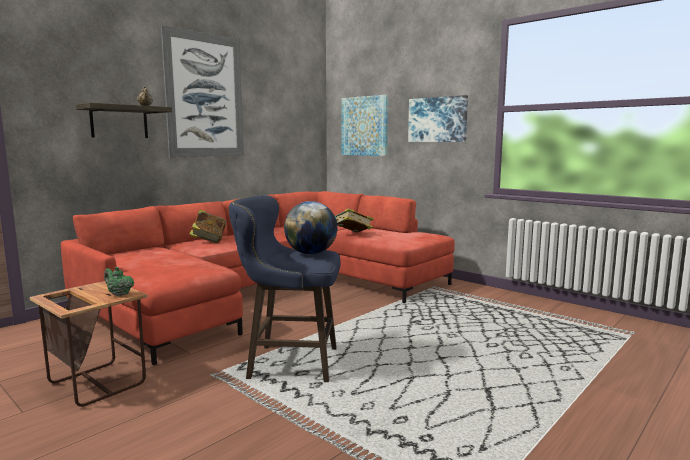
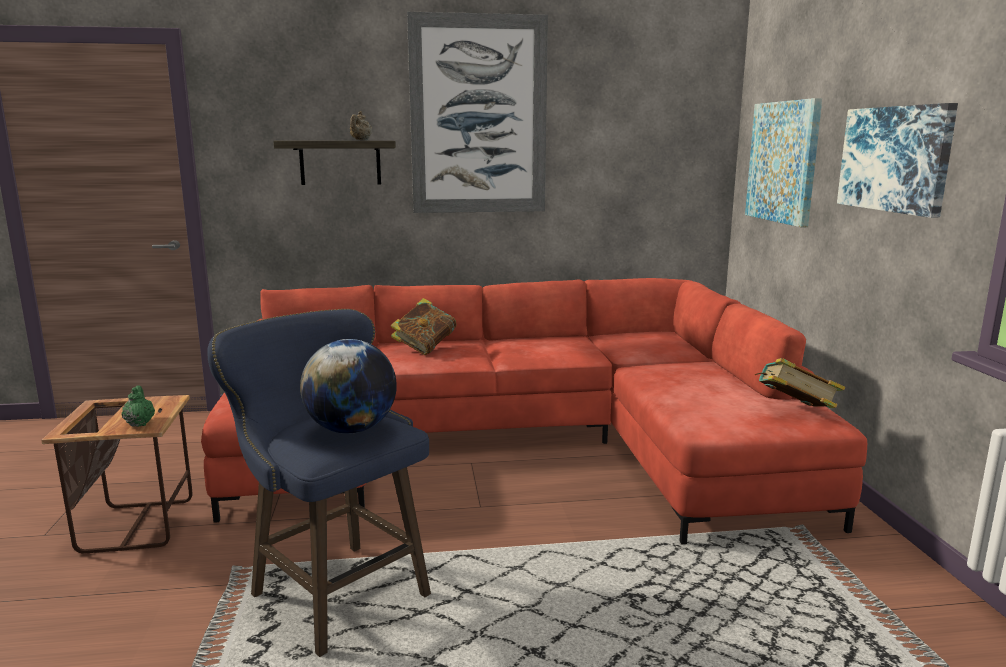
camera: 40 degrees right, 5 degrees up
(352, 235) = (649, 382): book -> book (794, 411)

